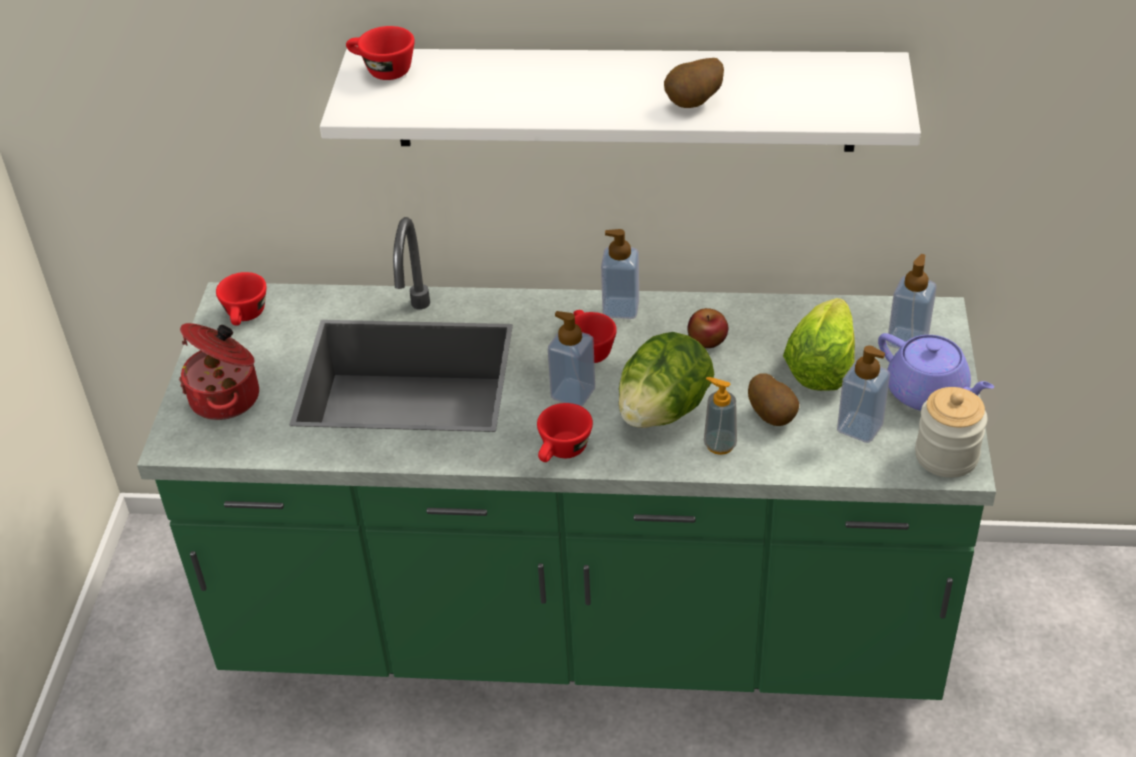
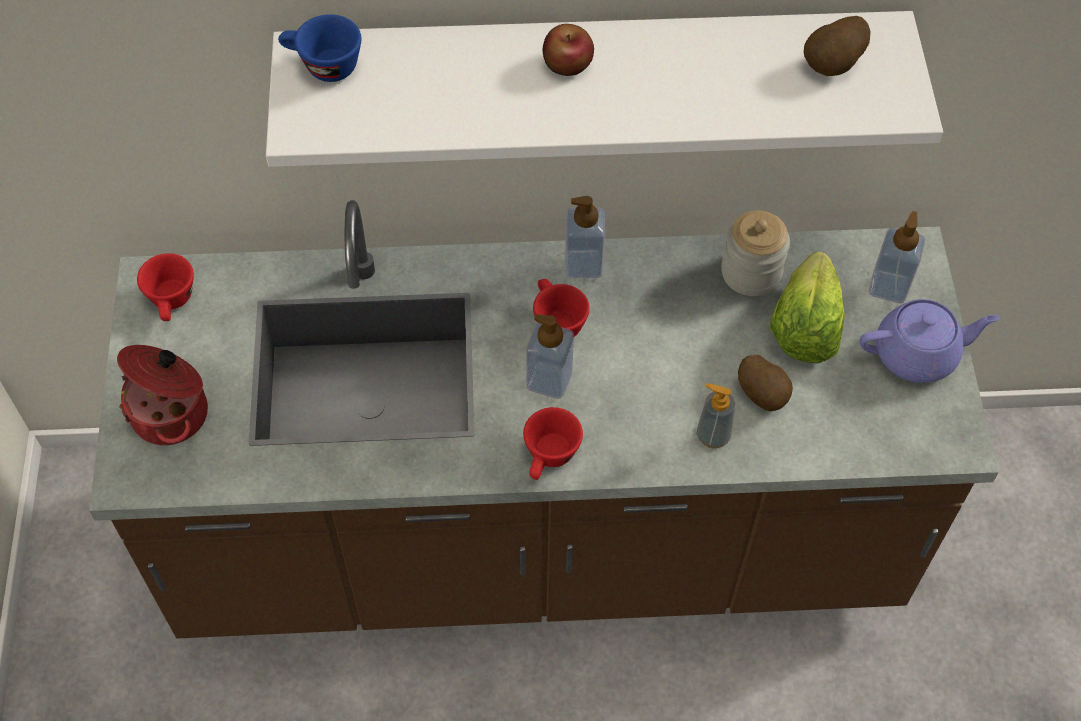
camera: 10 degrees left, 15 degrees up
(382, 71) = (322, 66): red cup -> blue cup
(581, 627) = (538, 542): green counter -> brown counter
(663, 411) = (648, 396): lettuce -> none
(694, 104) = (690, 101): potato -> potato (833, 66)
(707, 340) = (681, 300): apple -> apple (567, 64)
(859, 427) = (853, 402): soap dispenser -> none
(928, 393) = (917, 354): purple teapot -> purple teapot turned 45 degrees counterclockwise
(946, 456) = (944, 432): jar -> jar (751, 272)

